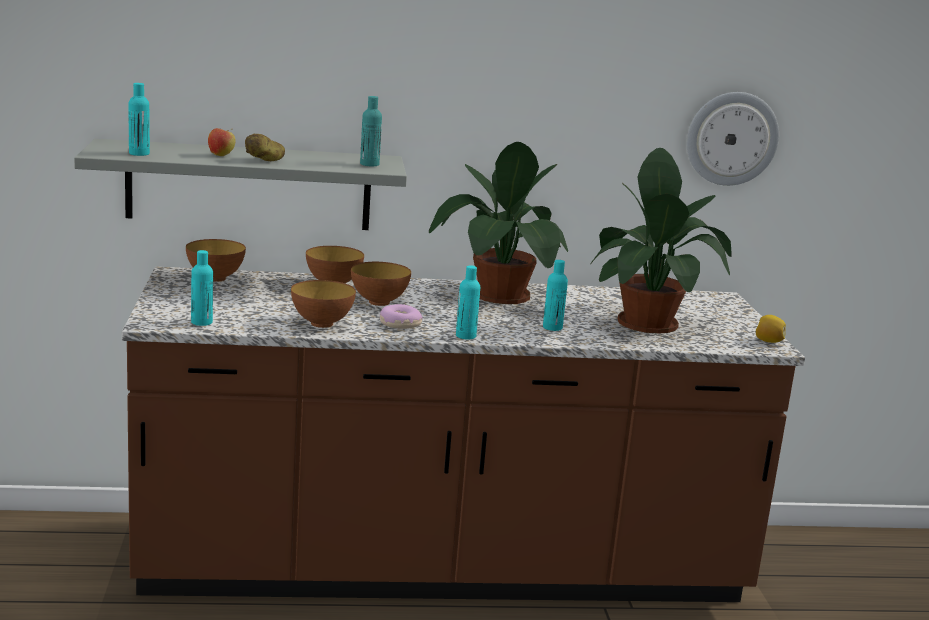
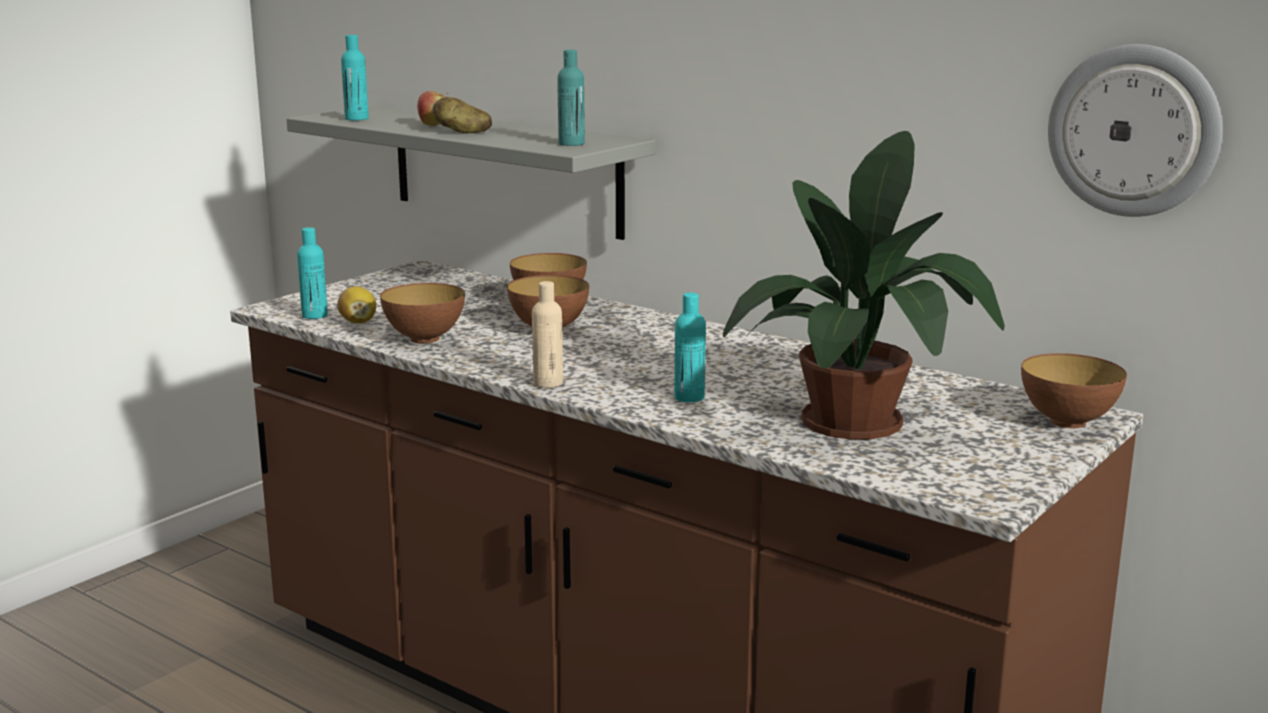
camera: 45 degrees right, 0 degrees up
(215, 278) = (443, 278): bowl -> bowl (1067, 422)
(399, 324) = (507, 355): donut -> none
(465, 336) = (548, 383): turquoise bottle -> beige bottle
(498, 296) = (719, 349): potted plant -> none
(768, 341) = (998, 489): lemon -> lemon (358, 322)

